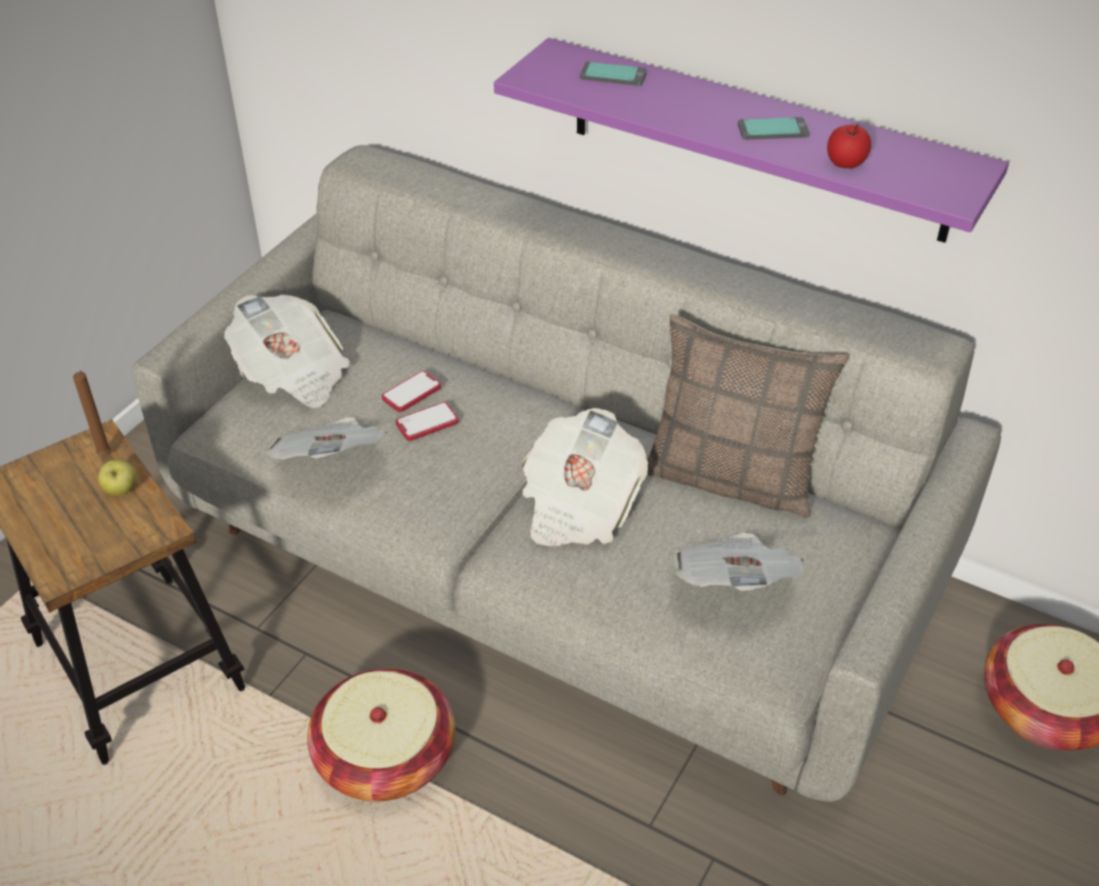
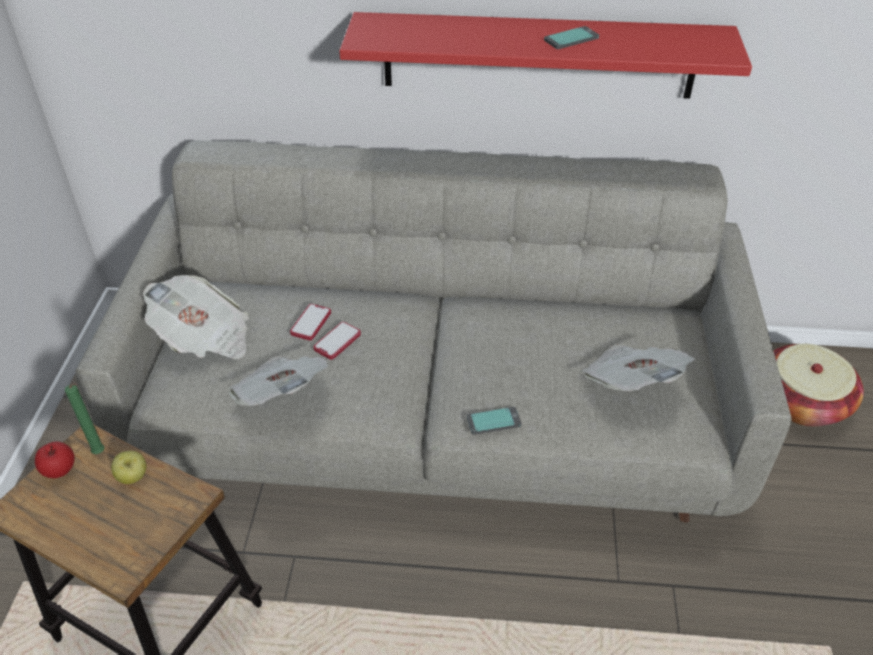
camera: 25 degrees left, 0 degrees up
(105, 456) = (100, 453): brown candle -> green candle
(385, 757) = (403, 611): basket -> none
(578, 505) = (488, 365): newspaper -> none
(613, 75) = (426, 27): phone -> phone (493, 421)
(731, 477) = (576, 311): pillow -> none
(757, 140) = (539, 55): purple shelf -> red shelf
(846, 163) = (639, 49): apple -> apple (60, 470)

